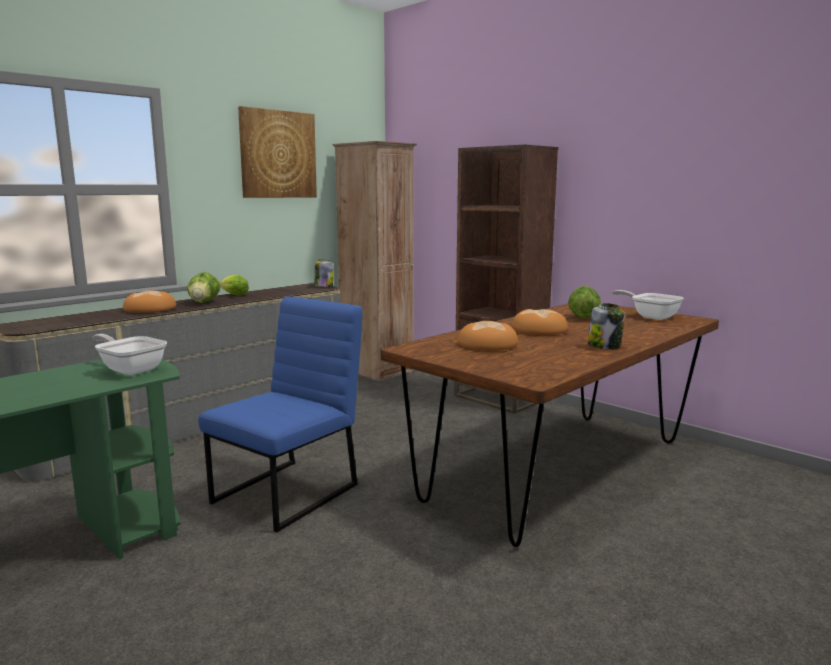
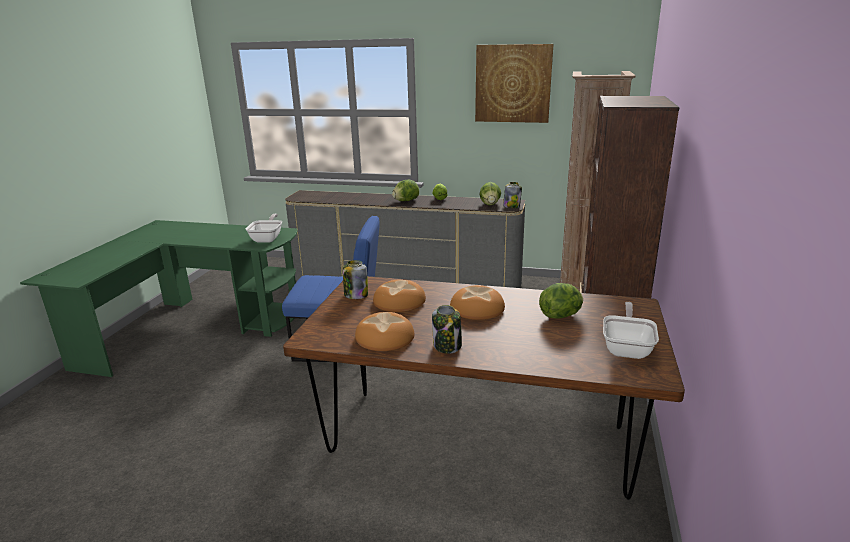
camera: 60 degrees right, 10 degrees up
(150, 309) = (371, 198): bread -> bread (385, 337)
(300, 289) = (490, 204): none -> lettuce
(445, 353) = (356, 295): none -> jar

